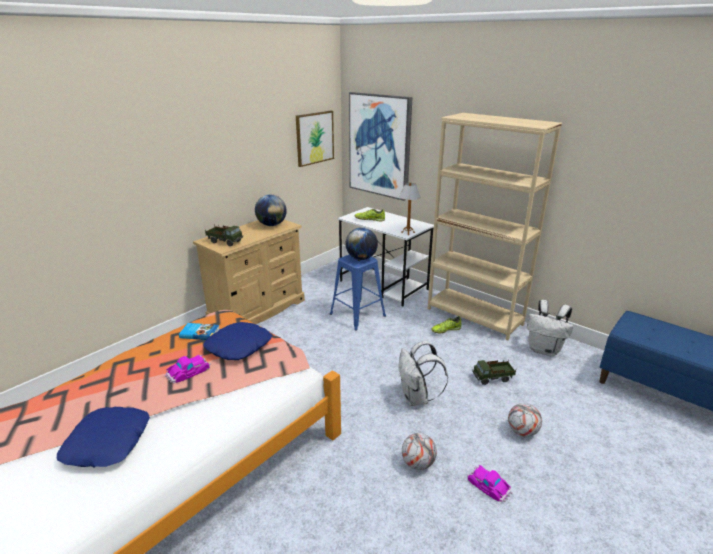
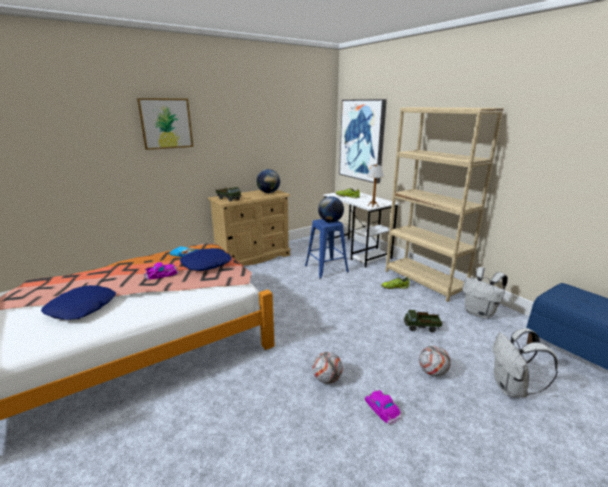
camera: 15 degrees right, 5 degrees down
(314, 138) = (313, 133): picture -> picture (166, 123)
(417, 398) = (348, 332): white backpack -> white backpack (511, 389)

